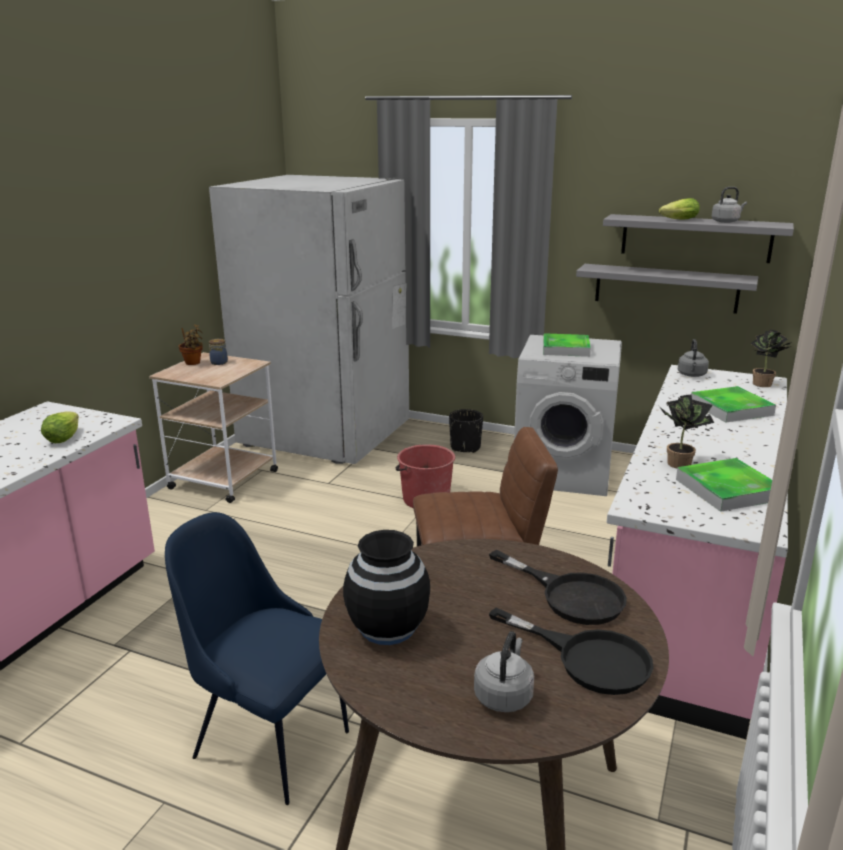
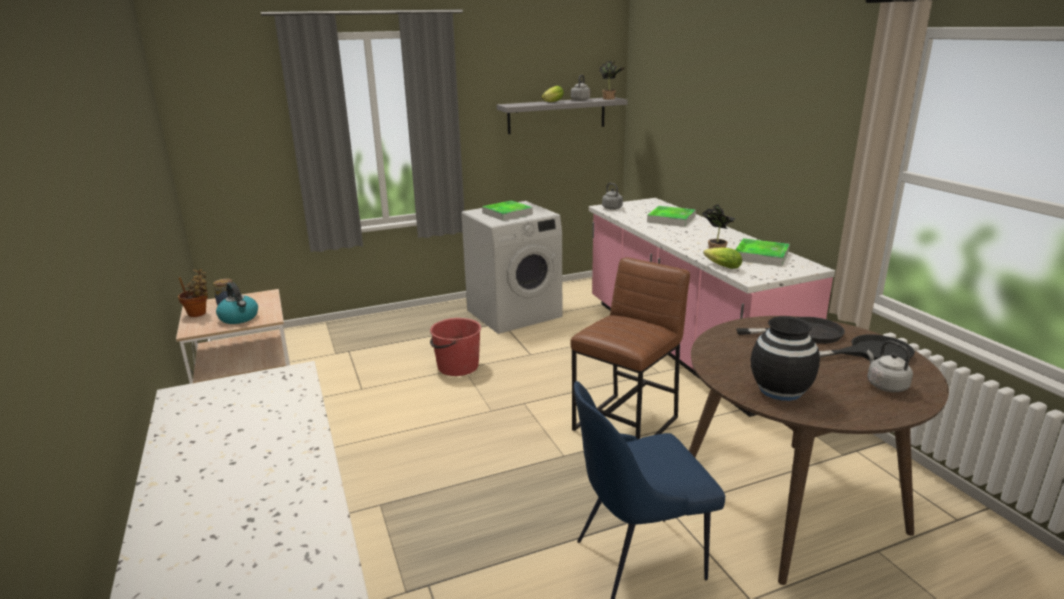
camera: 45 degrees left, 0 degrees up
(65, 436) = (279, 402): lettuce -> lettuce (720, 266)
(204, 375) = (239, 318): none -> kettle
(326, 433) = (288, 355): white fridge -> none
(465, 447) = (423, 322): black planter -> none
(666, 288) = (541, 155): grey shelf -> none
(764, 385) = (656, 203): potted plant -> potted plant (610, 99)

